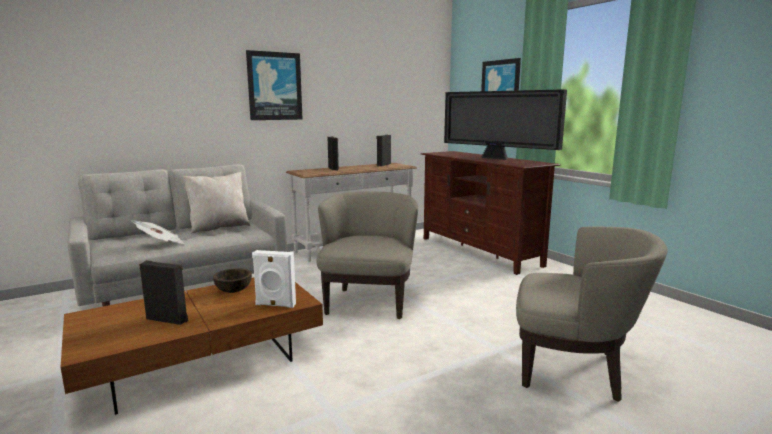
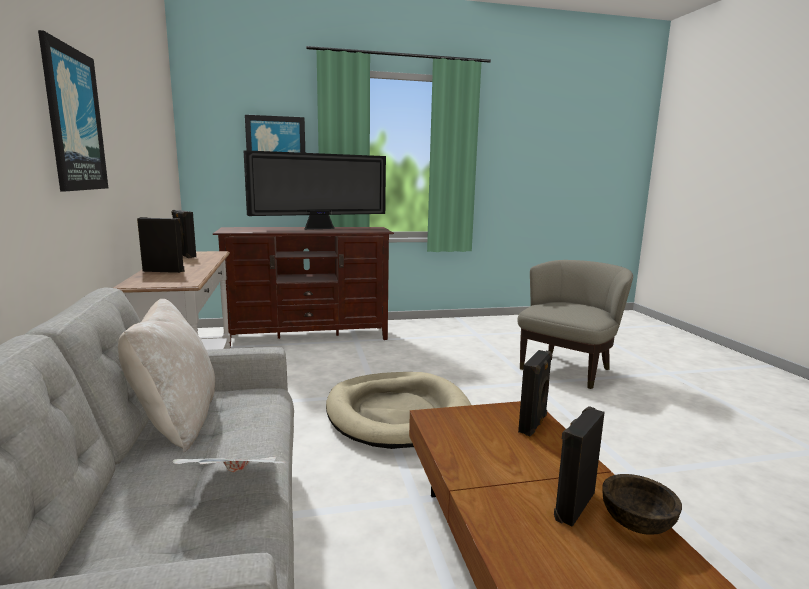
camera: 70 degrees left, 0 degrees up
(234, 290) = (470, 448): brown bowl -> brown bowl (636, 523)
(275, 305) = (534, 424): white speaker -> black speaker
(368, 302) = (397, 414): beige armchair -> beige dog bed

